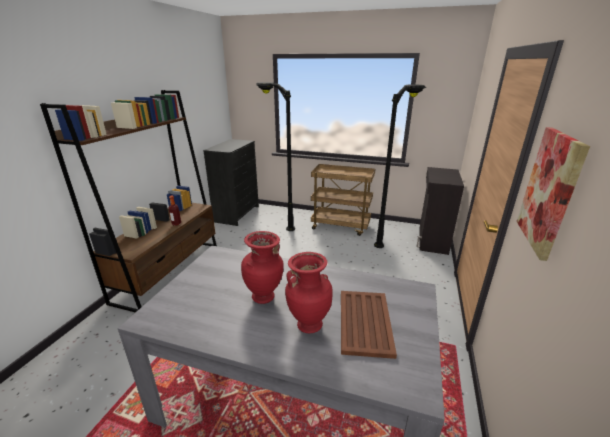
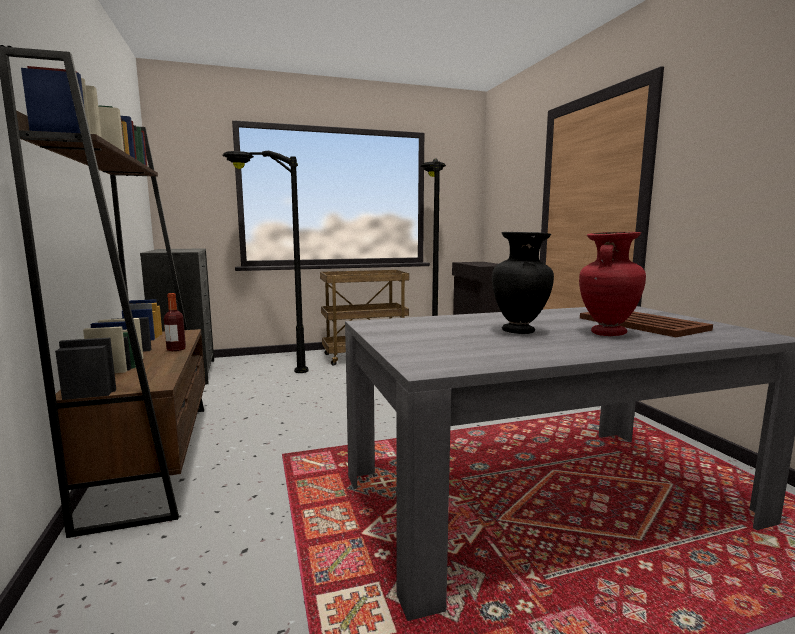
camera: 35 degrees left, 15 degrees down
(264, 297) = (519, 331): red vase -> black vase
(549, 191) = (721, 169): picture -> none

